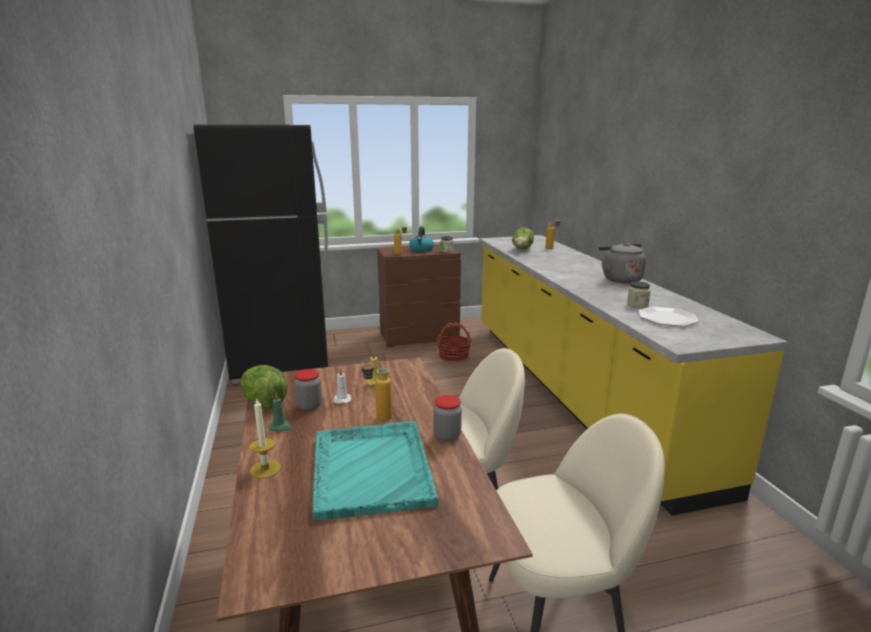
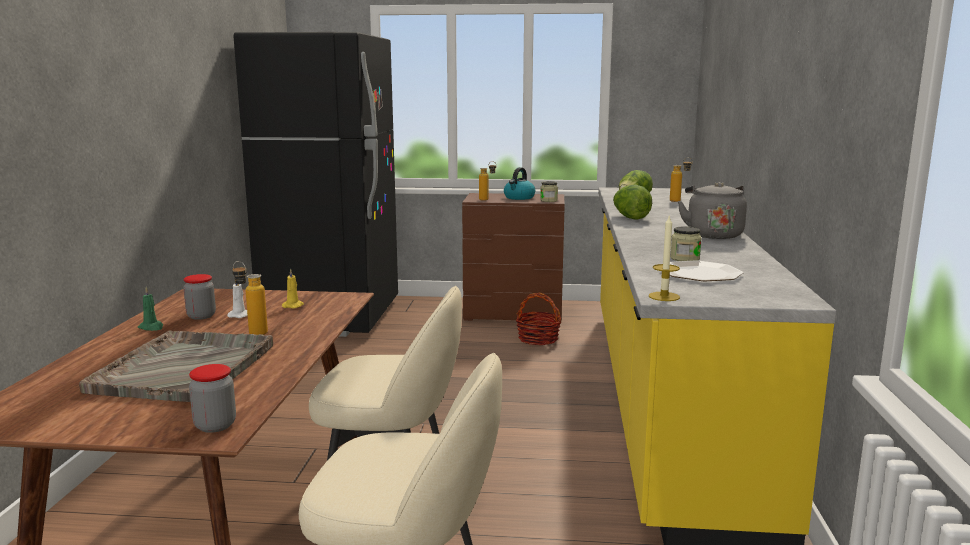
camera: 20 degrees right, 5 degrees down
(264, 402) = (164, 308): lettuce -> lettuce (630, 218)
(265, 469) = (94, 353): candle -> candle (664, 296)
(371, 468) = (186, 367): turquoise tray -> grey tray
(447, 436) = (298, 355): jar -> jar (215, 425)

